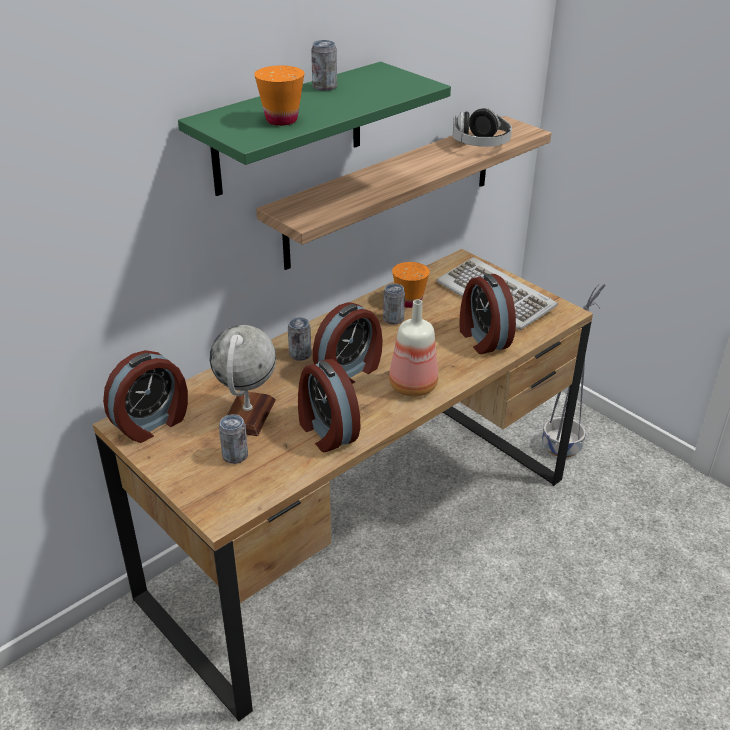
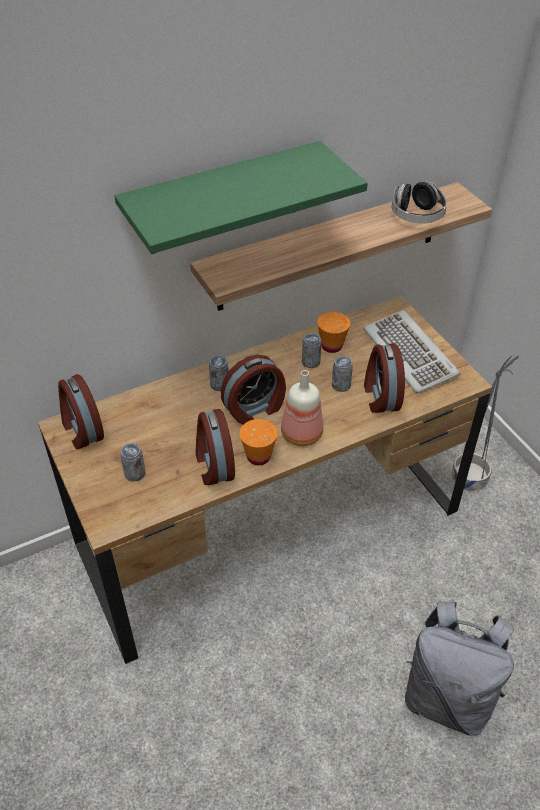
camera: 15 degrees right, 10 degrees up
(152, 423) = (82, 430): alarm clock -> alarm clock turned 90 degrees clockwise
(248, 414) = (158, 436): globe -> none
(281, 120) = (198, 208): orange cup -> orange cup (258, 456)
(324, 87) = (254, 170): can -> can (341, 386)
(626, 670) = (447, 697): none -> grey backpack

